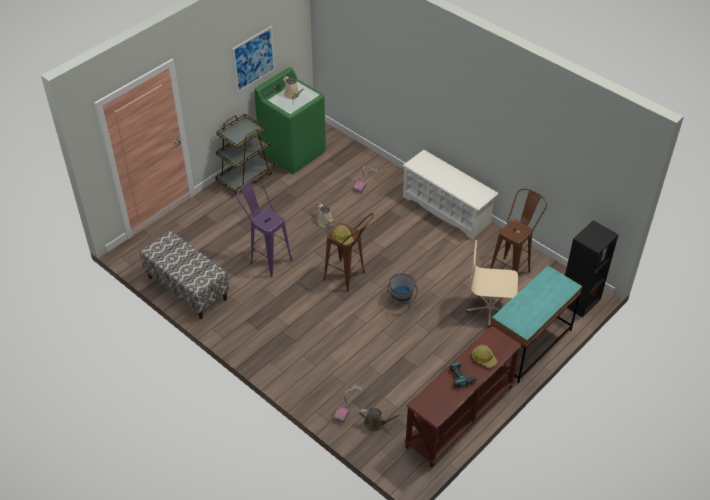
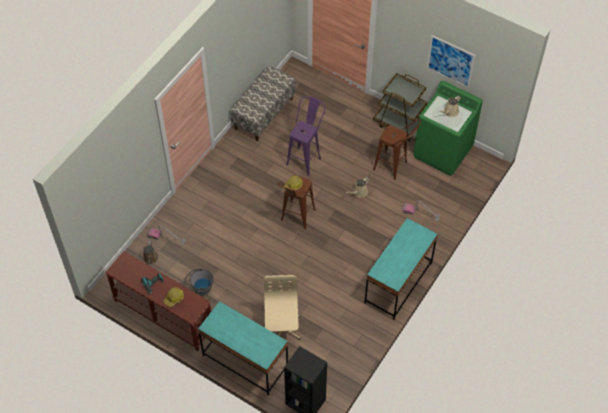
camera: 80 degrees right, 10 degrees up
(401, 301) = (278, 260): grey bucket -> grey bucket (199, 289)
(447, 210) = (398, 283): white shoe rack -> turquoise desk
(512, 269) = (333, 343): brown stool -> brown stool (395, 168)

